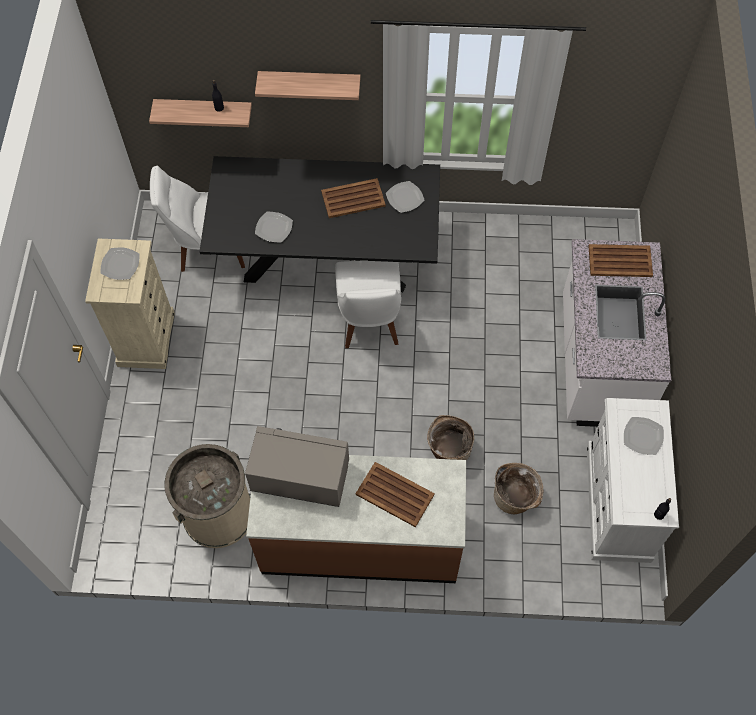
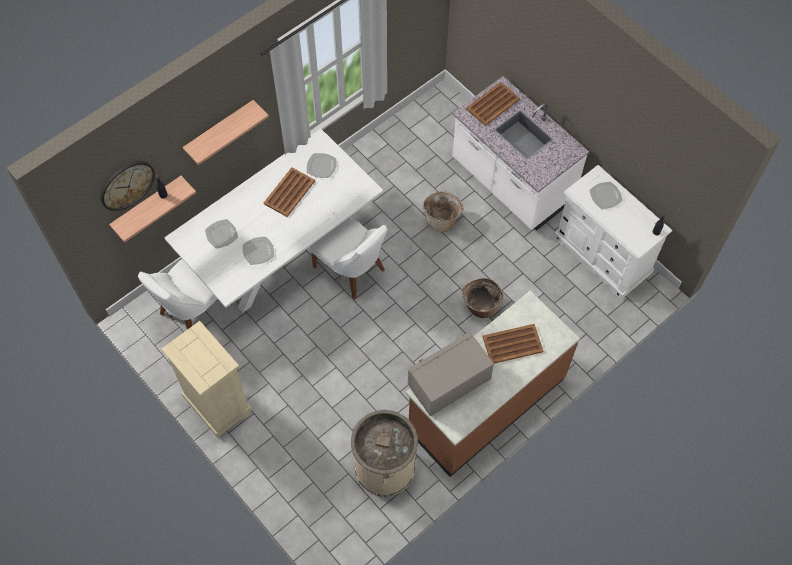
camera: 45 degrees left, 0 degrees up
(120, 265) = (197, 352): plate -> plate (221, 235)
(180, 69) = (127, 185): none -> wall clock
(327, 258) = (281, 252): black dining table -> white dining table
(515, 498) = (546, 301): basket -> basket (442, 220)

